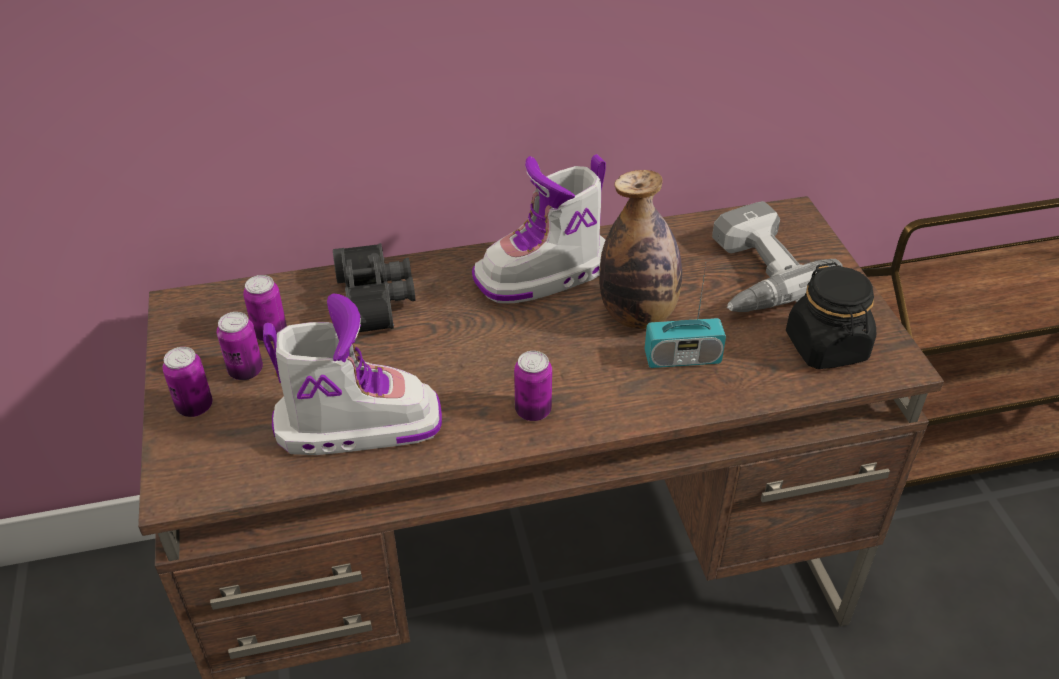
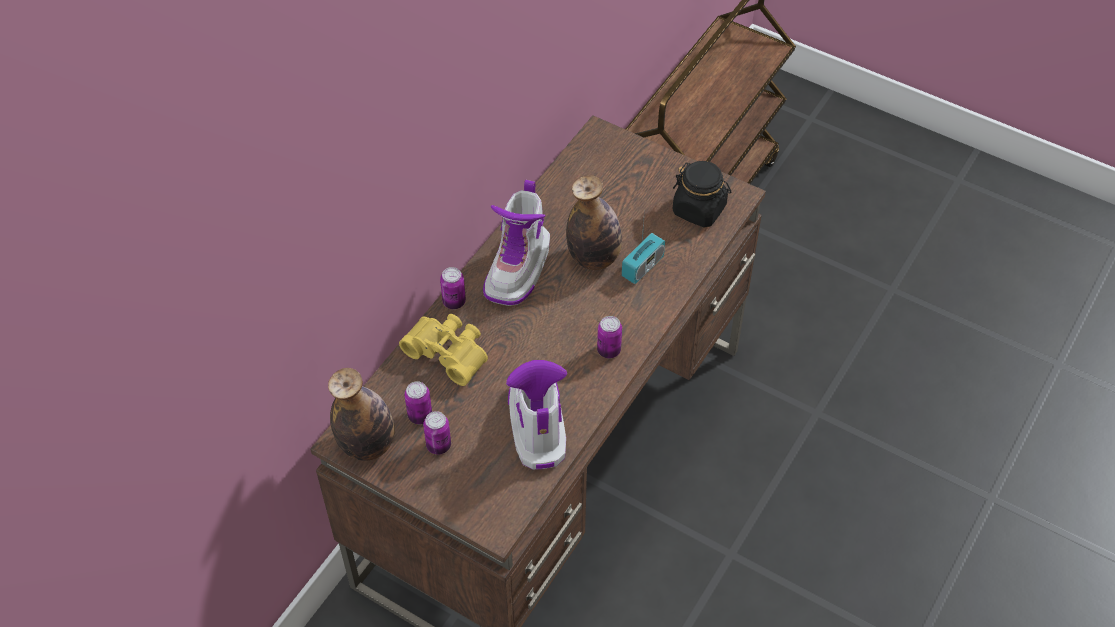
camera: 45 degrees left, 10 degrees up
(193, 323) = (367, 444): none -> bottle
(195, 407) = (441, 484): can -> can (454, 302)
(358, 425) = (537, 425): boot -> boot turned 45 degrees counterclockwise
(376, 299) = (449, 352): black binoculars -> yellow binoculars
(752, 274) = (620, 189): power drill -> none

